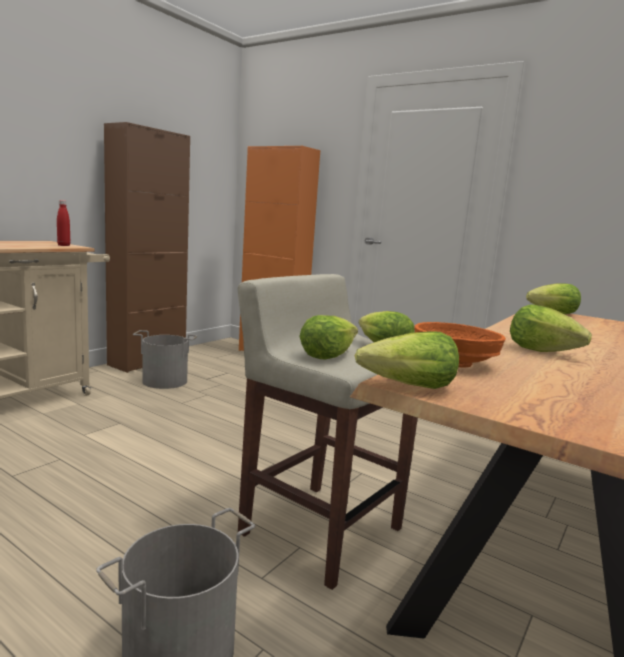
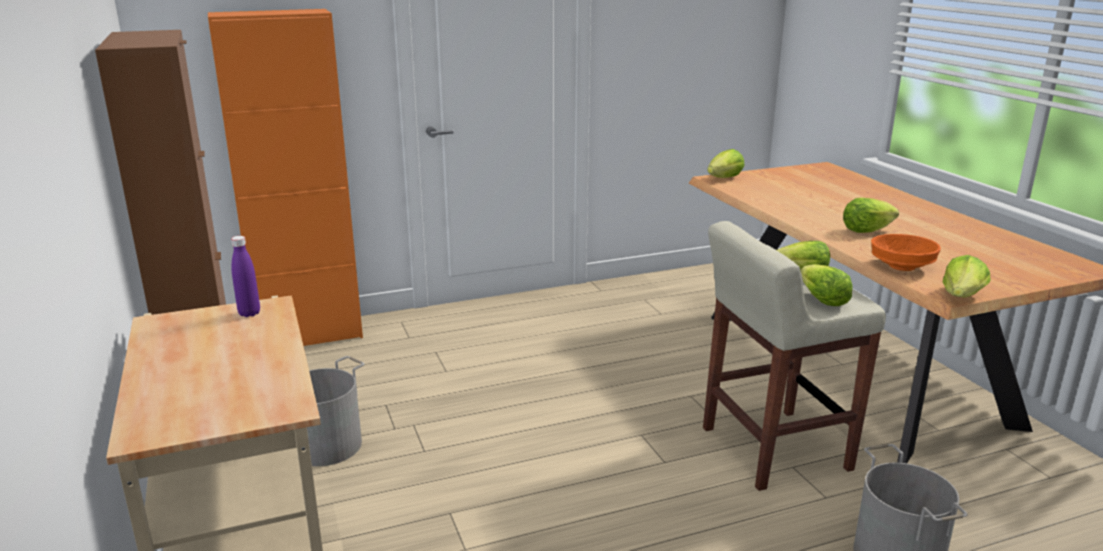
camera: 55 degrees left, 10 degrees up
(64, 245) = (249, 313): red bottle -> purple bottle

